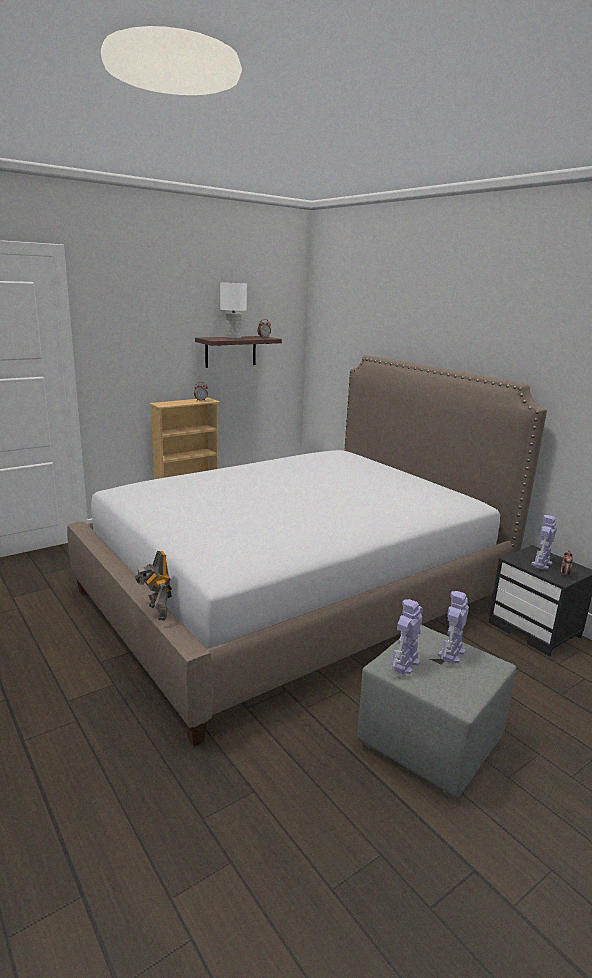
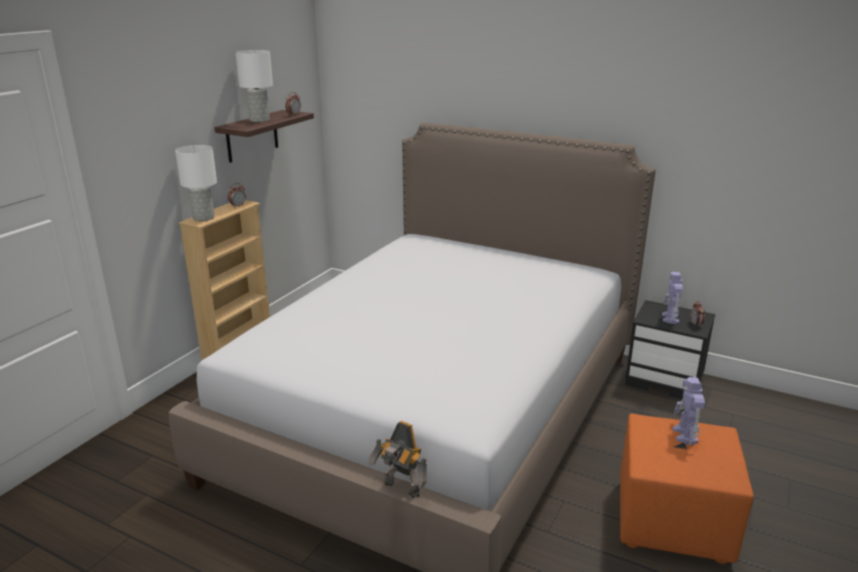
camera: 25 degrees left, 5 degrees up
(168, 403) = (203, 218): none -> white table lamp
(404, 664) = (661, 460): toy robot -> none
(430, 745) = (674, 523): grey ottoman -> orange ottoman

